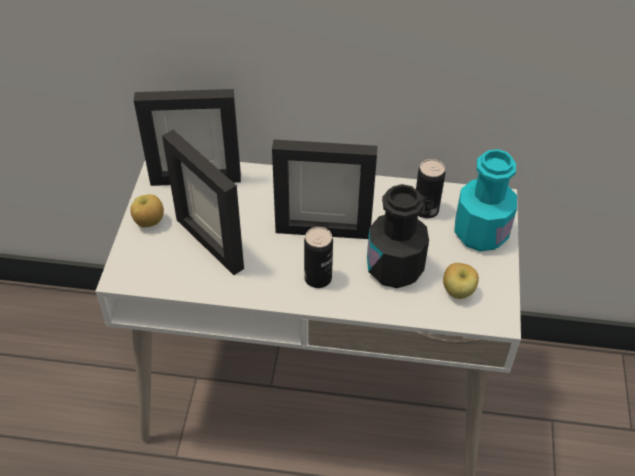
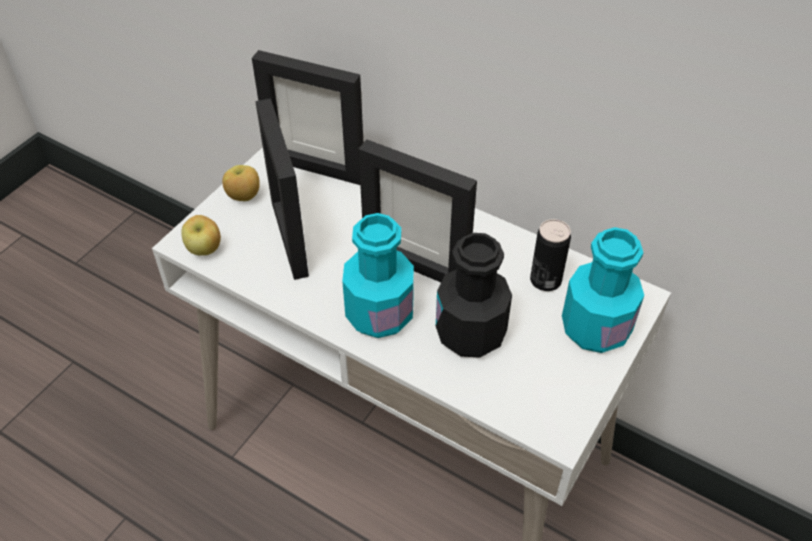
camera: 25 degrees right, 0 degrees up
(318, 278) = (379, 314): can -> turquoise bottle
(458, 292) = (528, 386): apple -> apple (205, 249)

